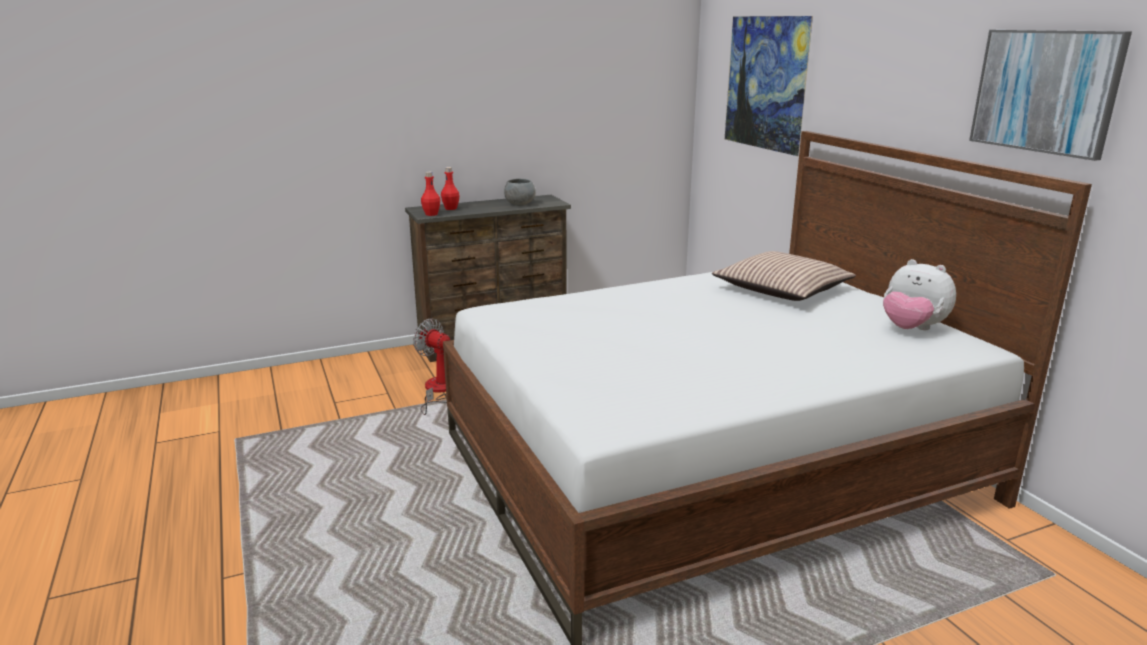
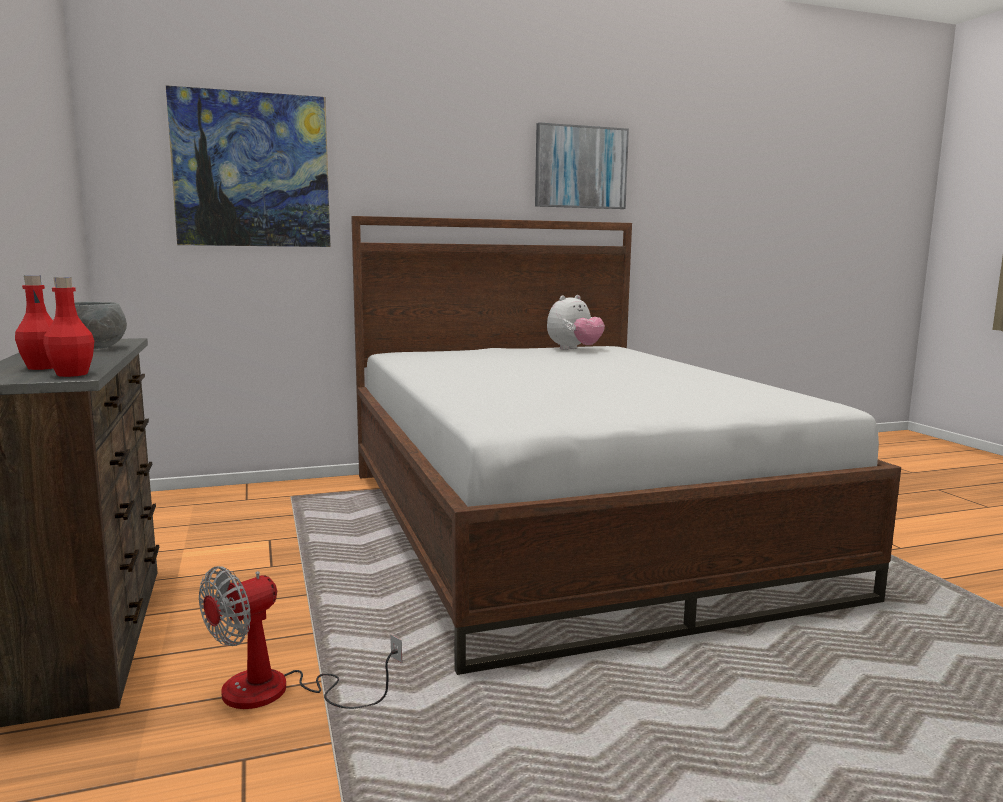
camera: 85 degrees left, 10 degrees down
(782, 290) = (469, 358): pillow -> none

